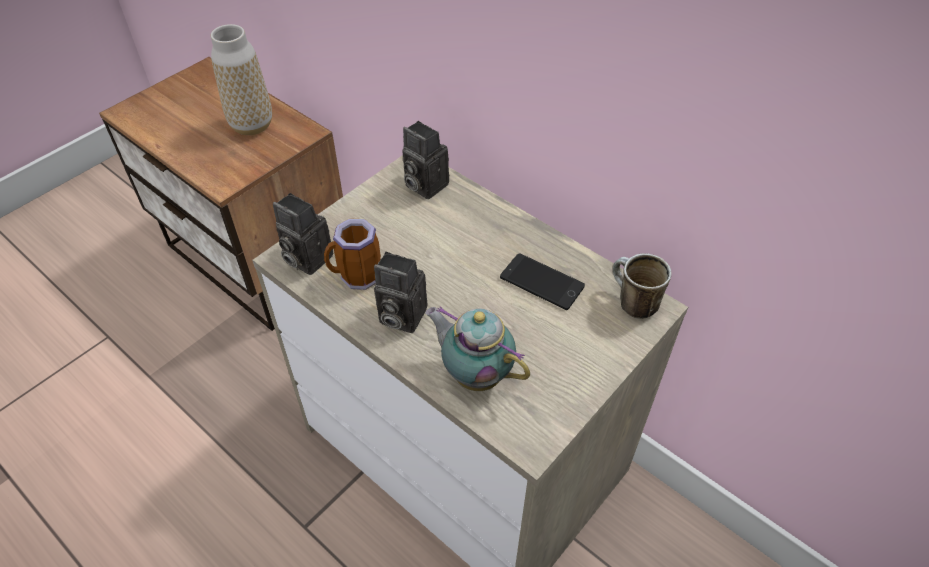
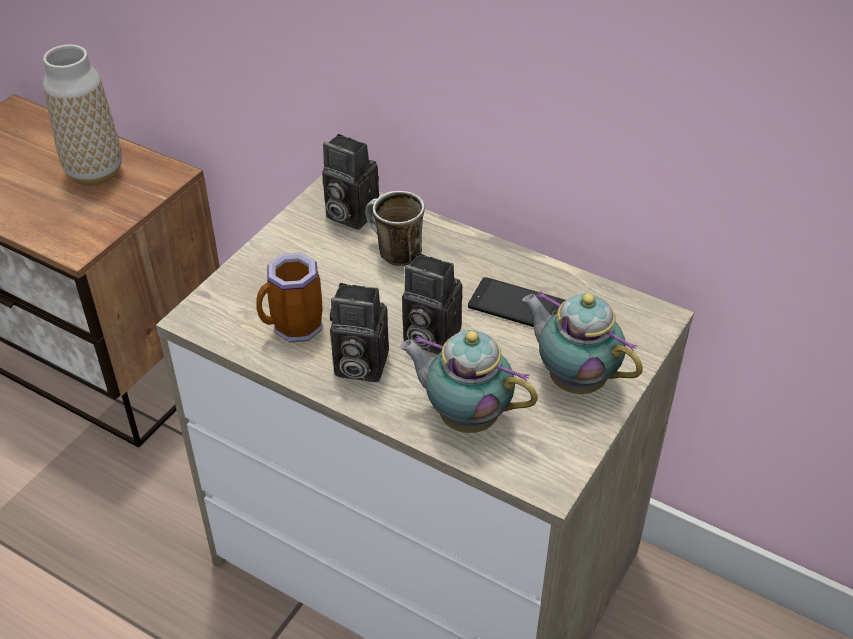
camera: 10 degrees left, 5 degrees down
(305, 258) = (223, 315): camera -> camera (427, 337)
(573, 353) = (573, 379): none -> teapot
(631, 303) = (628, 317): mug -> mug (392, 252)

